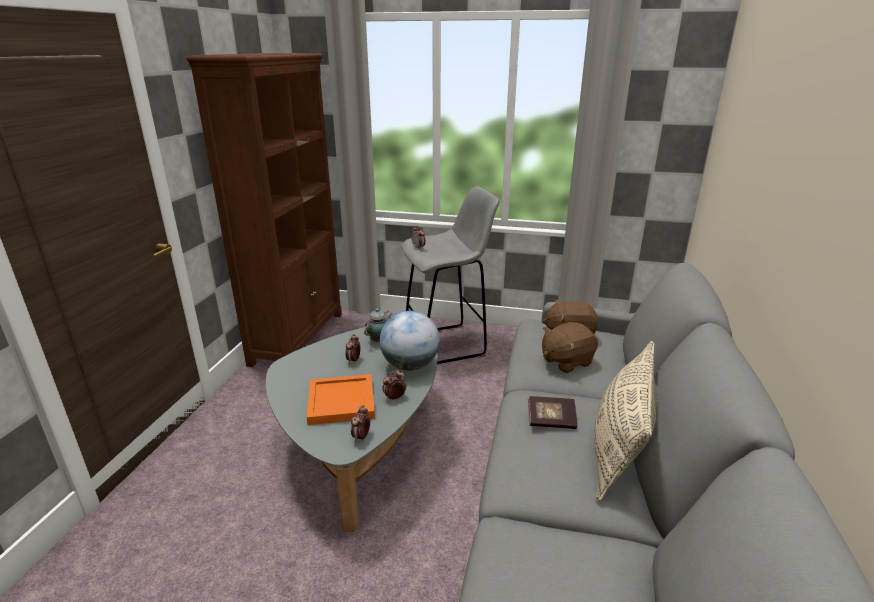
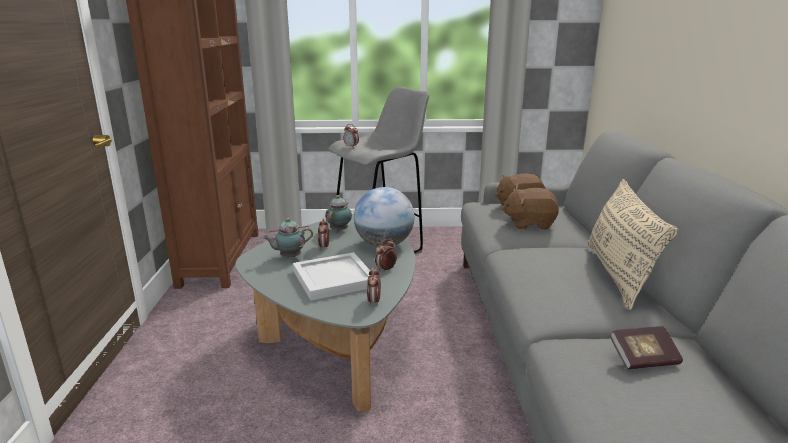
camera: 15 degrees left, 5 degrees down
(317, 368) = (289, 257): none -> teapot
(342, 402) = (335, 279): orange tray -> white tray
(551, 421) = (549, 263): book -> book (643, 359)
(566, 361) = (529, 224): brown plush toy -> brown plush toy turned 45 degrees clockwise

